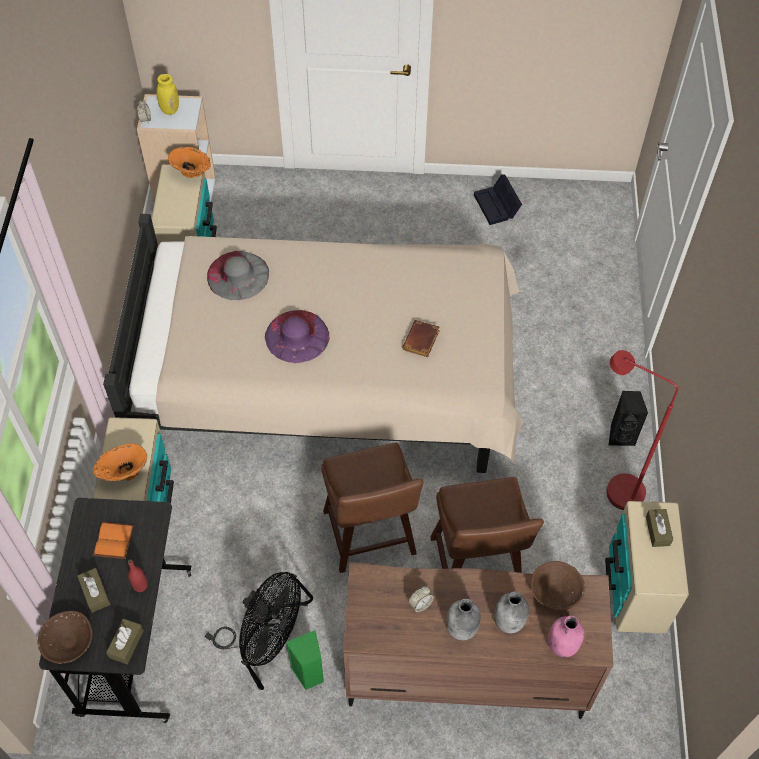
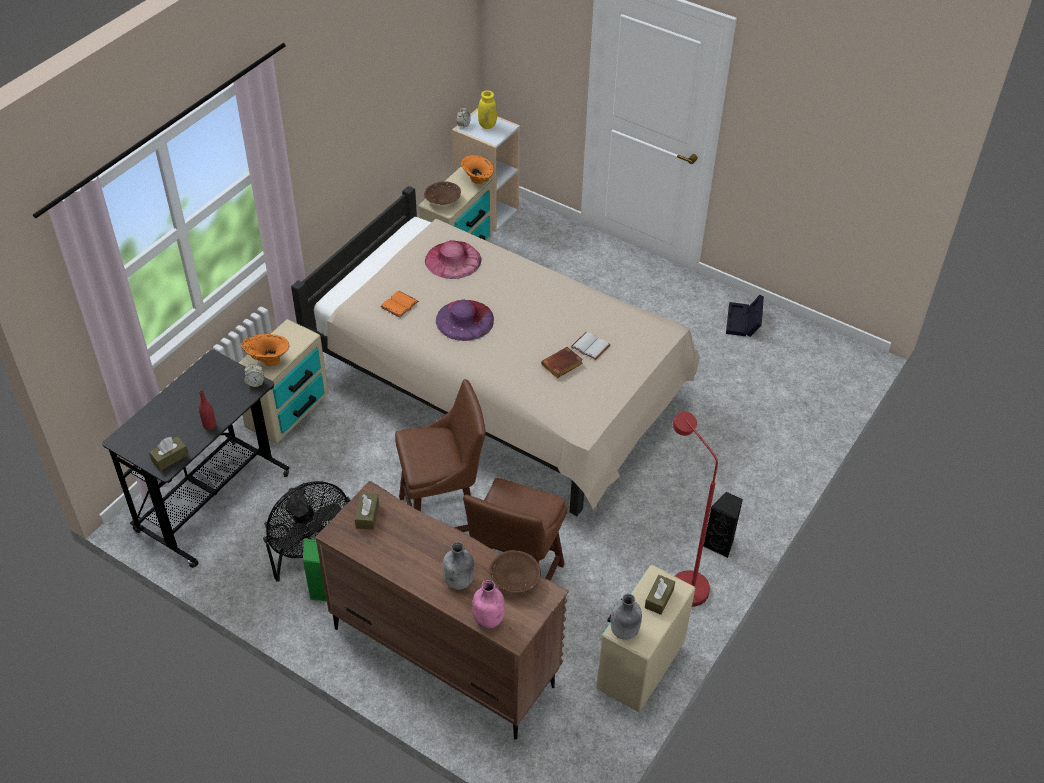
camera: 30 degrees right, 10 degrees down
(67, 642) = (132, 437): brown bowl -> brown bowl (442, 201)
(95, 593) = (175, 415): brown tissue box -> brown tissue box (367, 515)
(113, 540) = (214, 387): orange book -> orange book (399, 304)
(238, 275) = (453, 260): grey hat -> pink hat
(370, 537) = (444, 517): brown chair -> brown chair turned 120 degrees counterclockwise
(420, 604) = (399, 535): alarm clock -> alarm clock (255, 383)
(433, 308) = (591, 346): none -> white book
(462, 629) = (417, 567): grey bottle -> grey bottle (624, 631)

